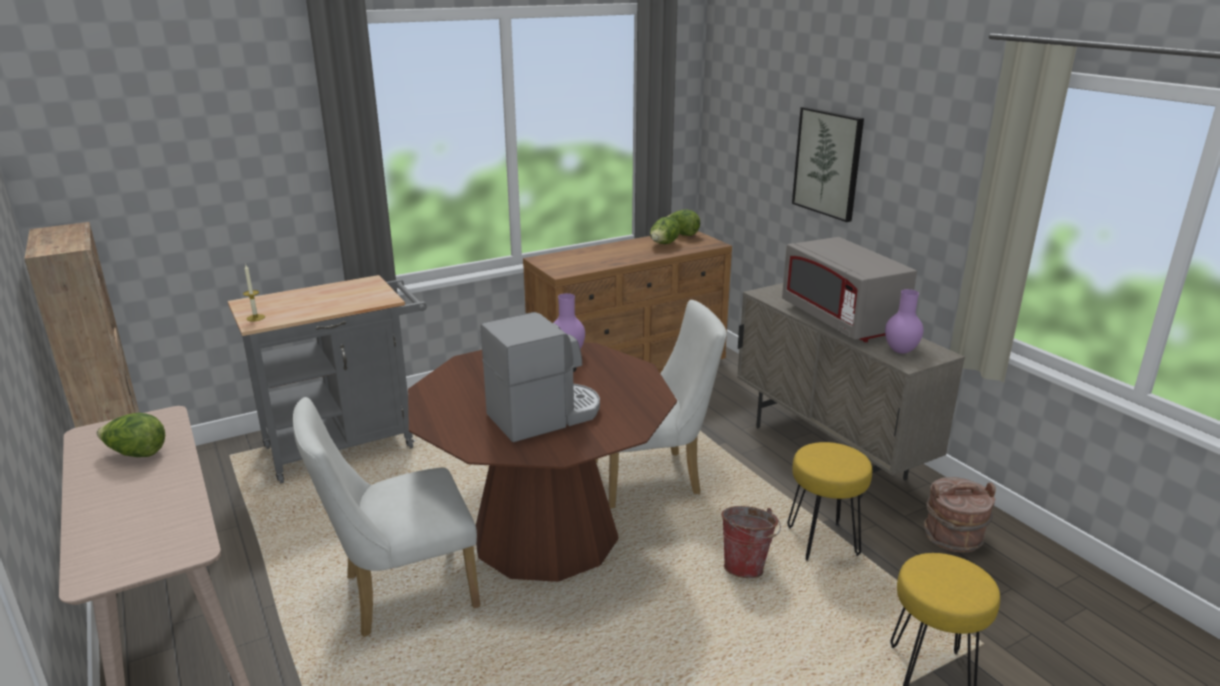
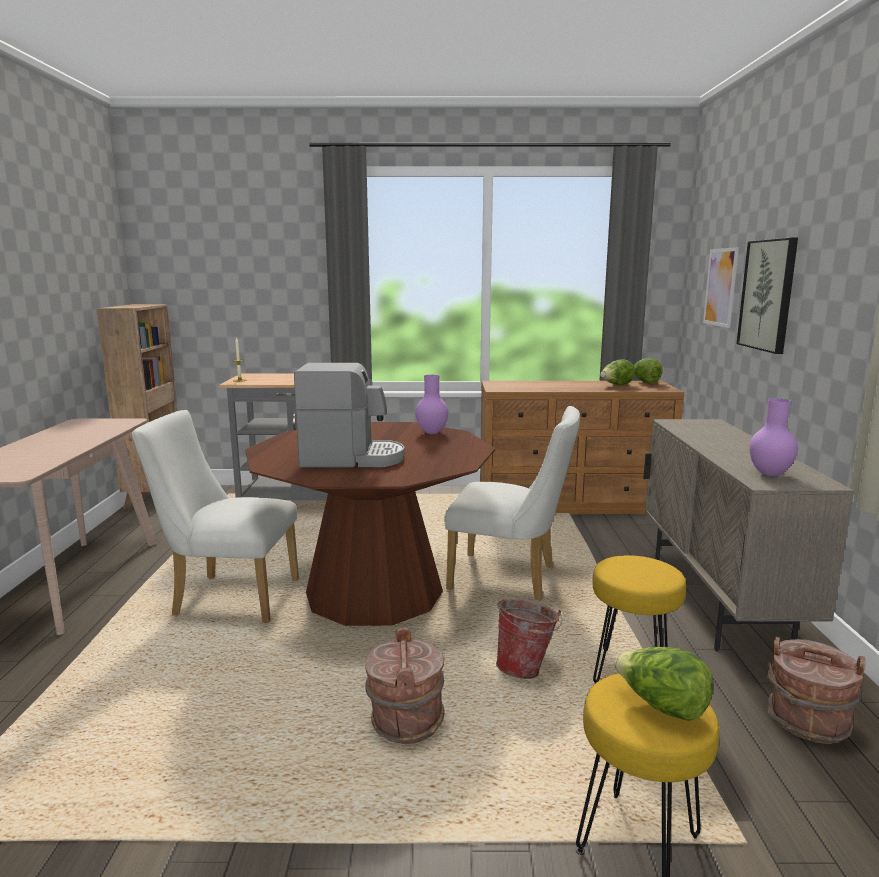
camera: 30 degrees right, 10 degrees down
(136, 454) = (82, 432): lettuce -> lettuce (662, 707)
(702, 652) = (405, 721): none -> brown bucket
(759, 140) = (720, 287): none -> picture
(841, 320) = (732, 446): grey microwave -> none

